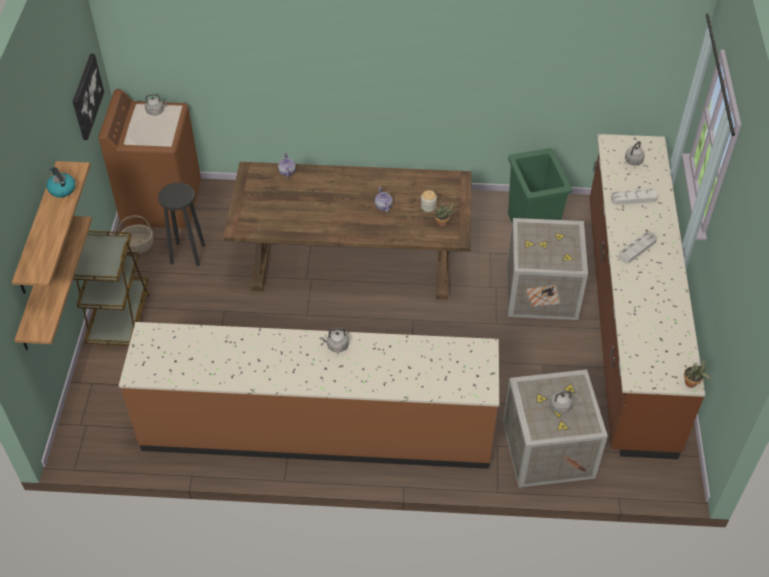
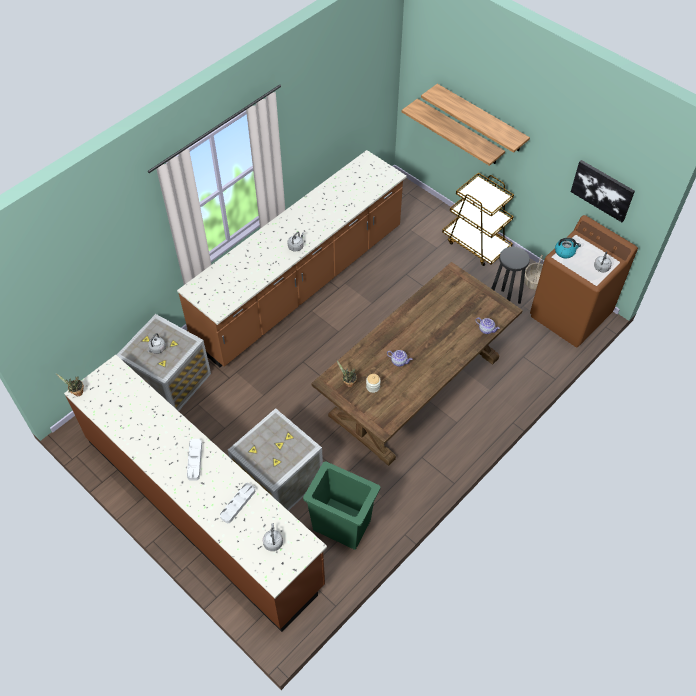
camera: 130 degrees right, 5 degrees up
(62, 189) = (498, 129): kettle -> kettle (565, 252)

